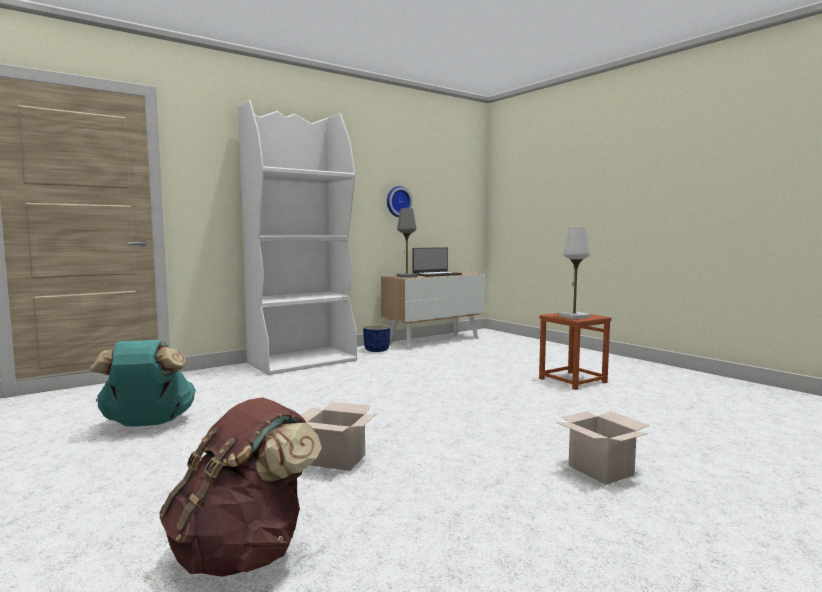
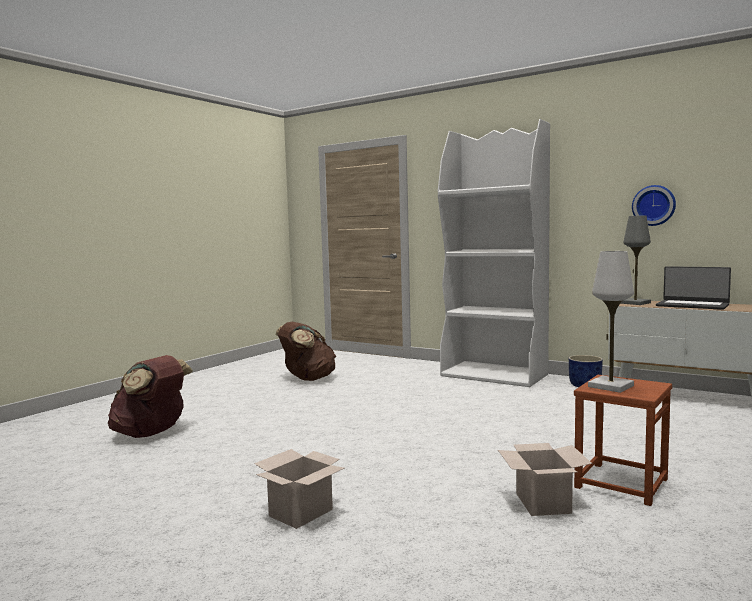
camera: 70 degrees right, 0 degrees up
(147, 424) = (307, 379): turquoise backpack -> brown backpack
(335, 460) = (275, 427): cardboard box -> cardboard box (541, 502)

